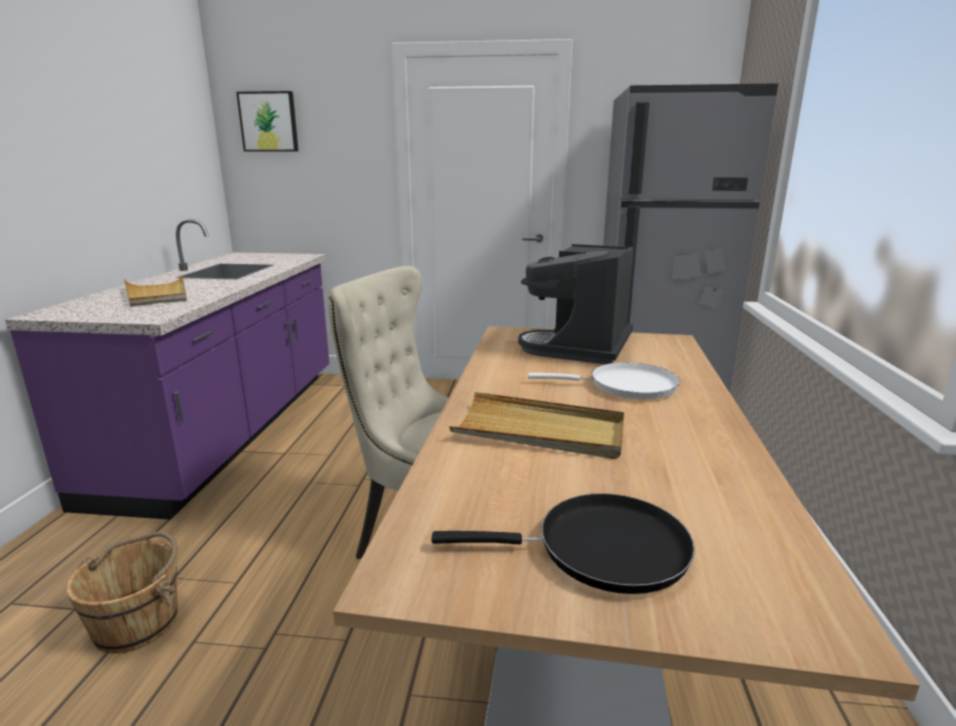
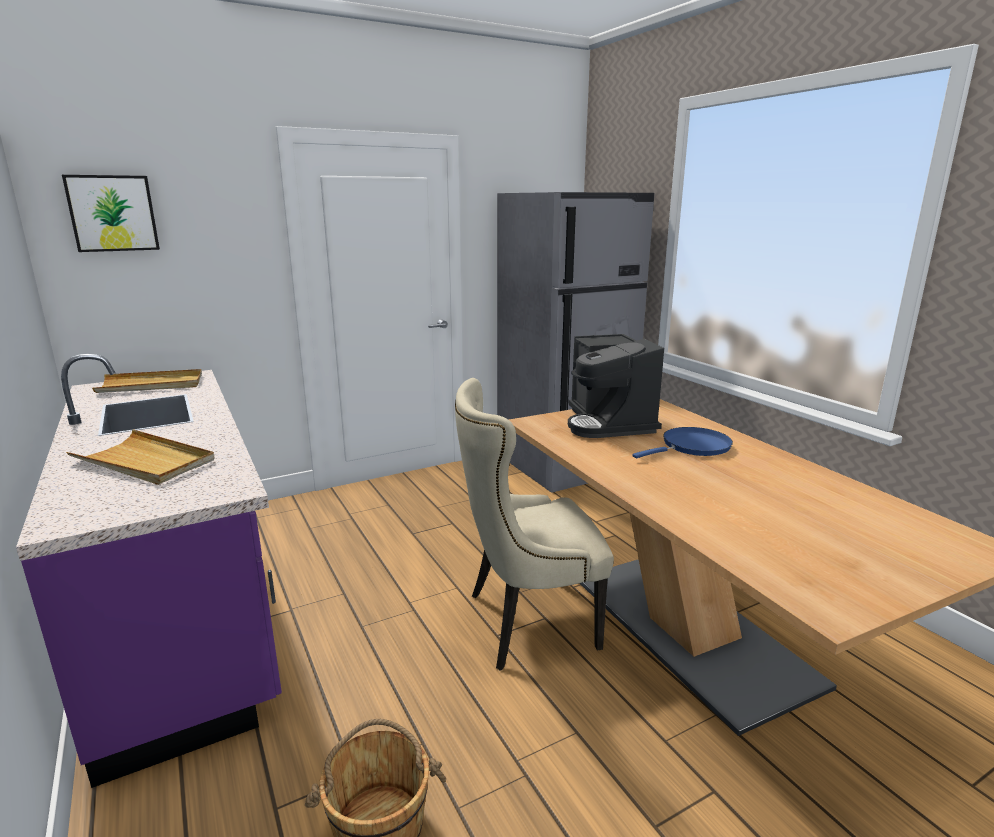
camera: 35 degrees left, 0 degrees up
(540, 431) = (711, 495): beige tray -> beige tray (152, 385)
(601, 549) = (869, 552): black frying pan -> none
(626, 386) = (692, 447): white frying pan -> blue frying pan

